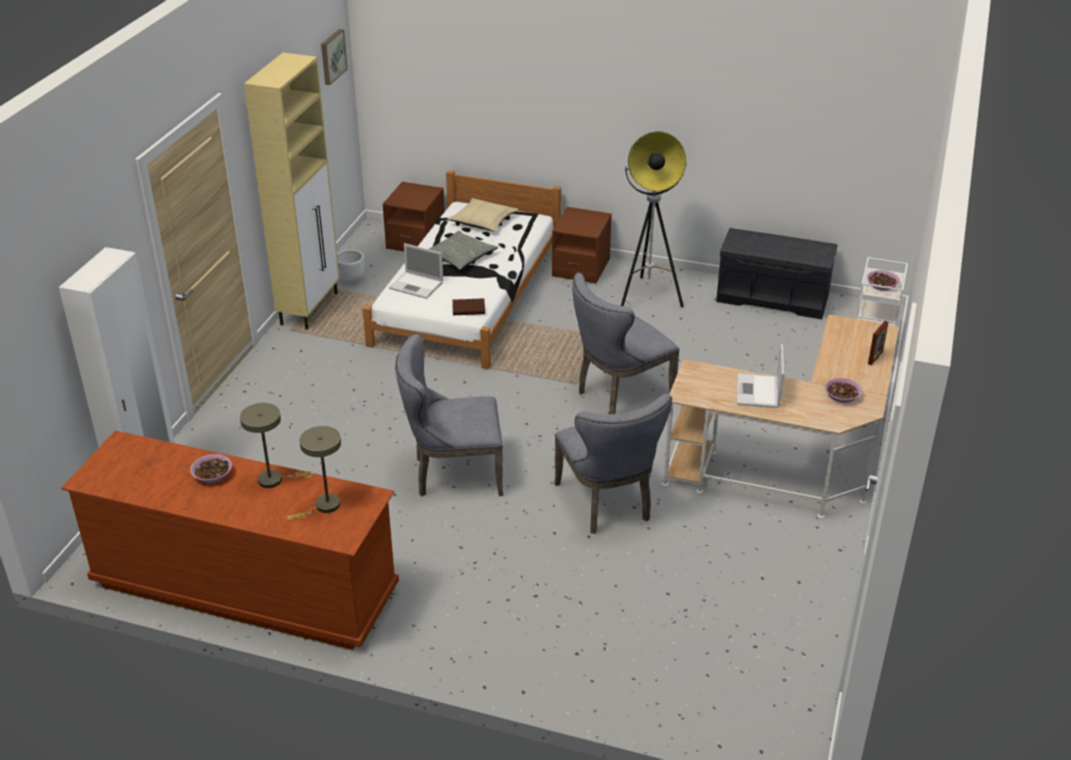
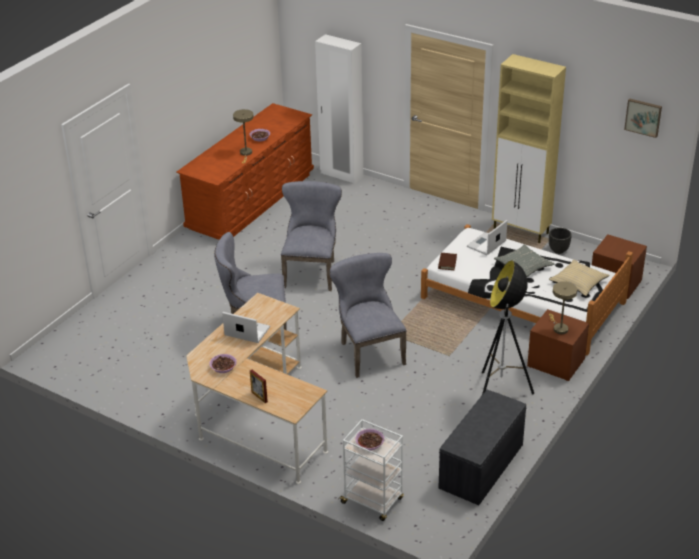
camera: 105 degrees right, 0 degrees up
(323, 507) = (216, 165): beige table lamp -> beige table lamp (559, 328)
(351, 279) = (558, 250): white planter -> black planter

